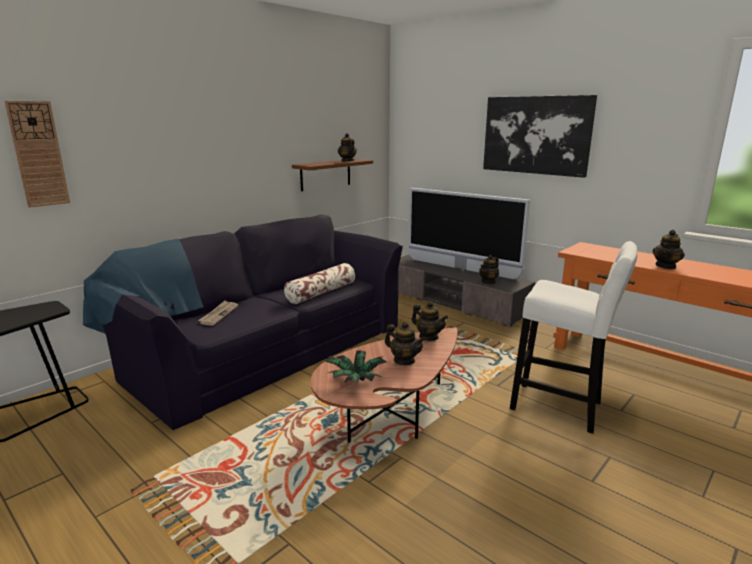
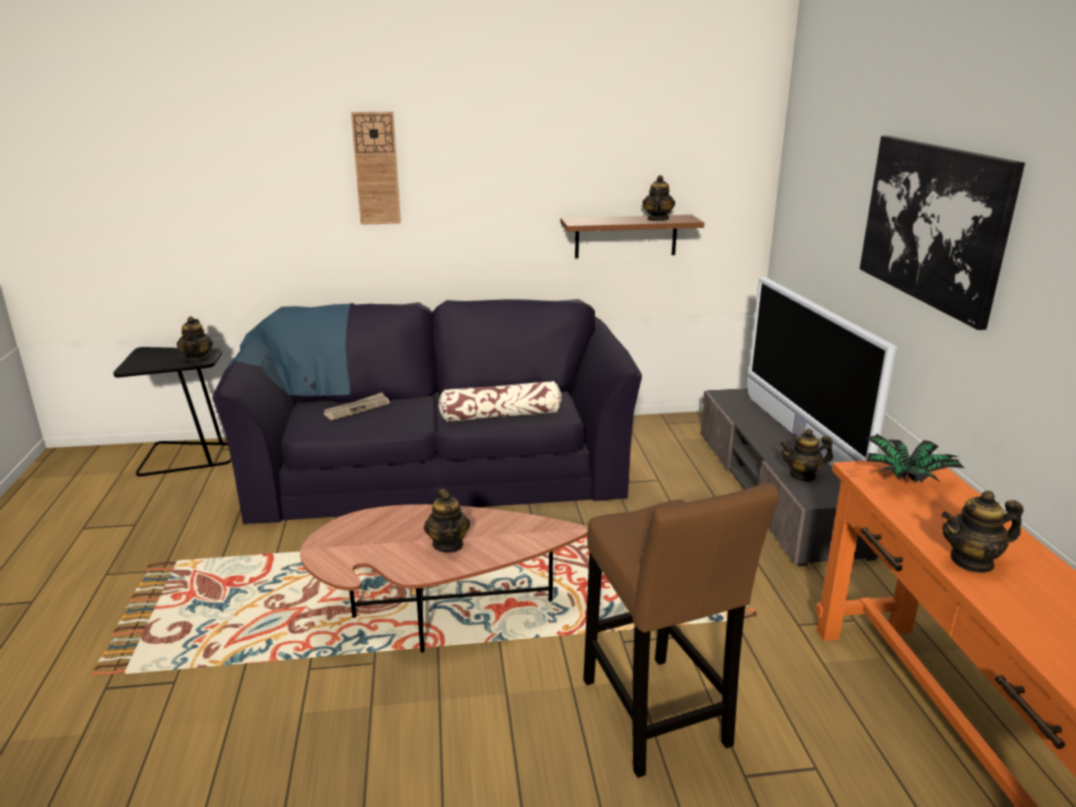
camera: 40 degrees right, 5 degrees up
(38, 154) = (220, 190): wall clock -> wall clock (376, 169)
(356, 382) = (359, 546): potted plant -> potted plant (904, 480)
(428, 337) = (532, 527): teapot -> teapot (198, 359)
(561, 408) = (657, 719): white stool -> brown stool

